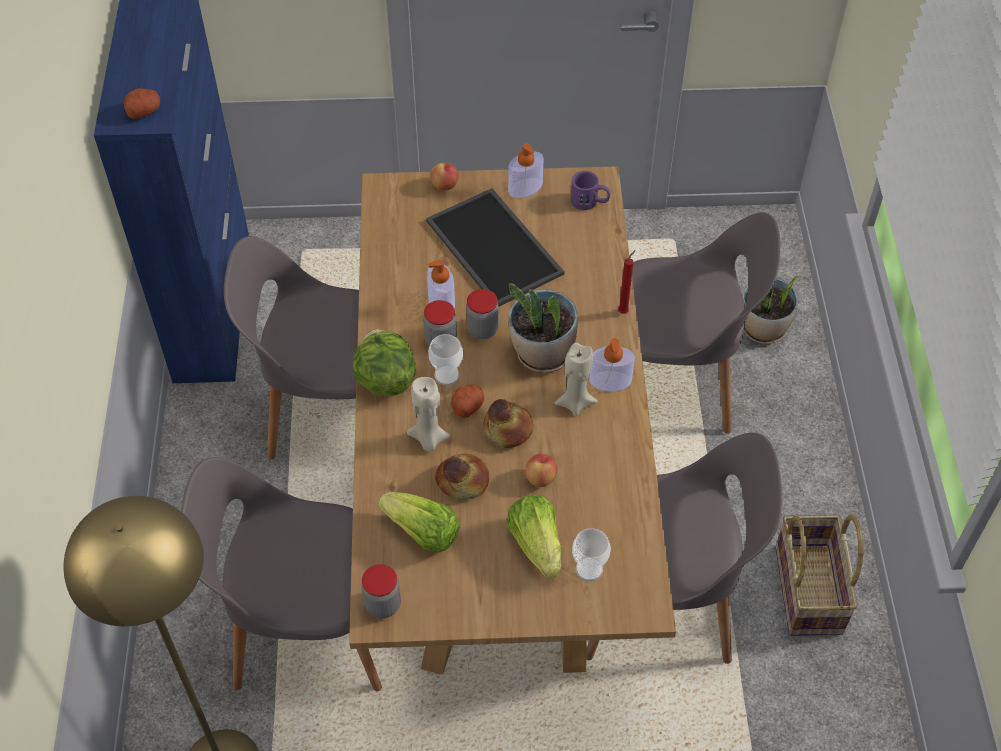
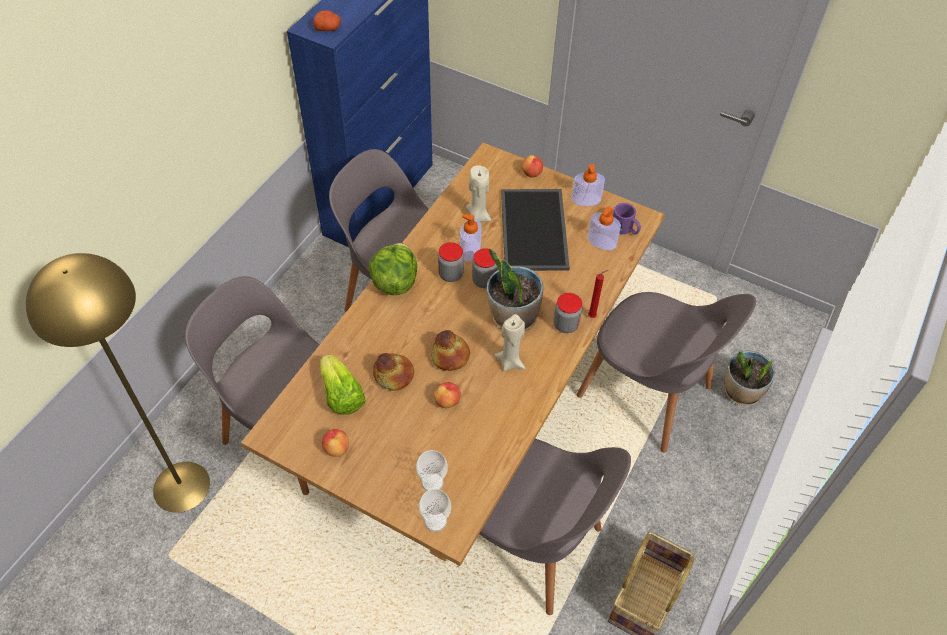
camera: 30 degrees right, 0 degrees up
(383, 604) = (280, 429): jar -> jar (565, 325)
(428, 439) = (393, 335): beige candle -> beige candle (477, 217)
(446, 375) = (437, 299): cup -> cup (435, 521)
(462, 591) = (336, 449): none -> apple
(467, 406) = (435, 327): potato -> none
(537, 544) = (410, 445): lettuce -> none
(610, 381) = (546, 359): soap dispenser -> soap dispenser (601, 242)

